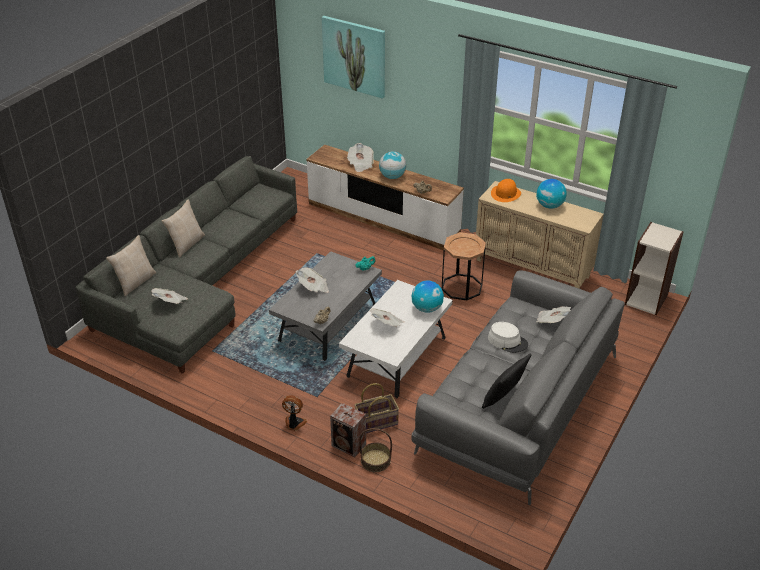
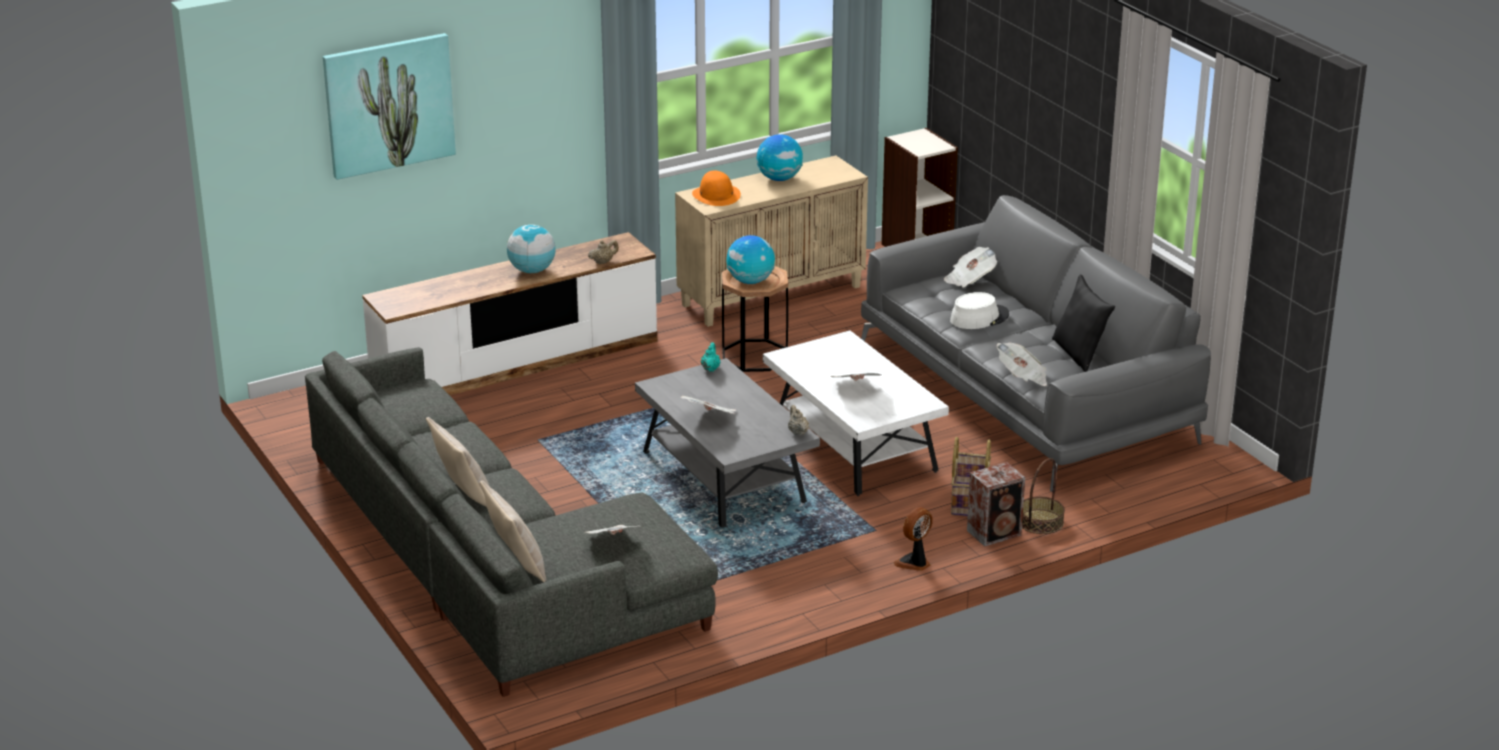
camera: 60 degrees left, 10 degrees down
(360, 164) = (464, 283): newspaper -> newspaper (1022, 377)
(427, 308) = (850, 352): globe -> globe (750, 281)

